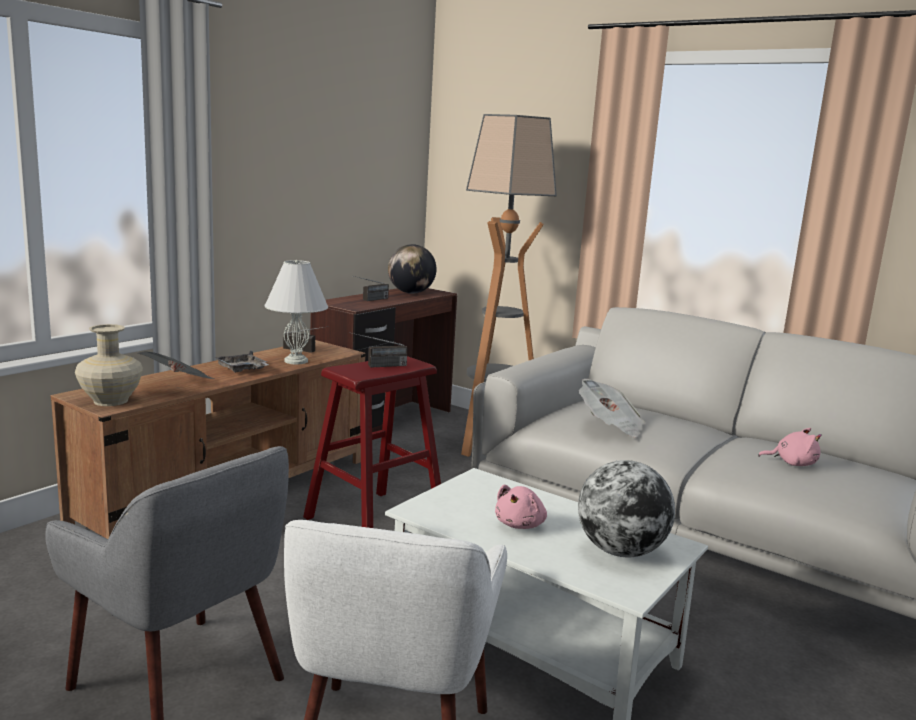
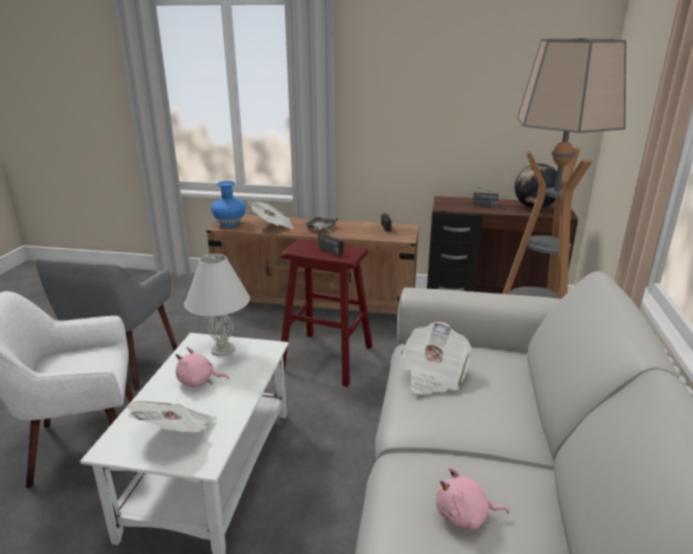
camera: 65 degrees right, 10 degrees up
(110, 401) = (229, 224): beige vase -> blue vase
(296, 361) = (360, 233): white table lamp -> white table lamp (223, 350)
(620, 551) = (176, 433): globe -> newspaper
(792, 463) = (465, 516): pink plush toy -> pink plush toy turned 105 degrees clockwise

